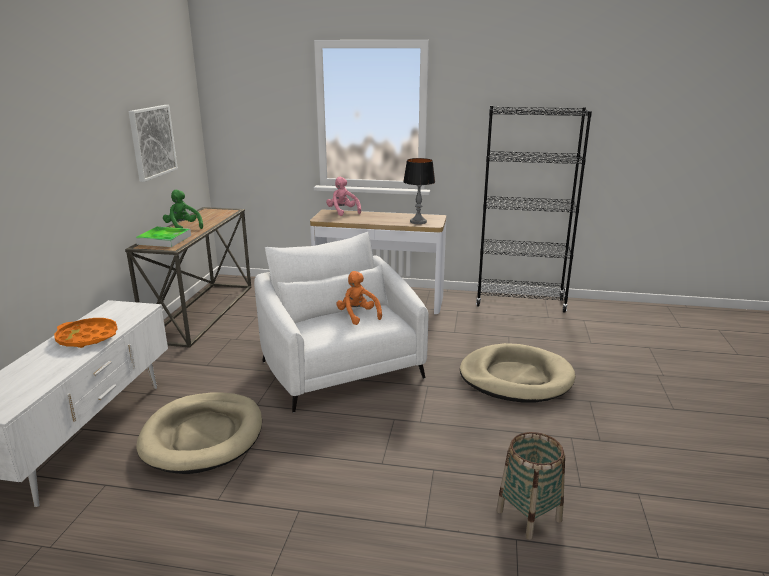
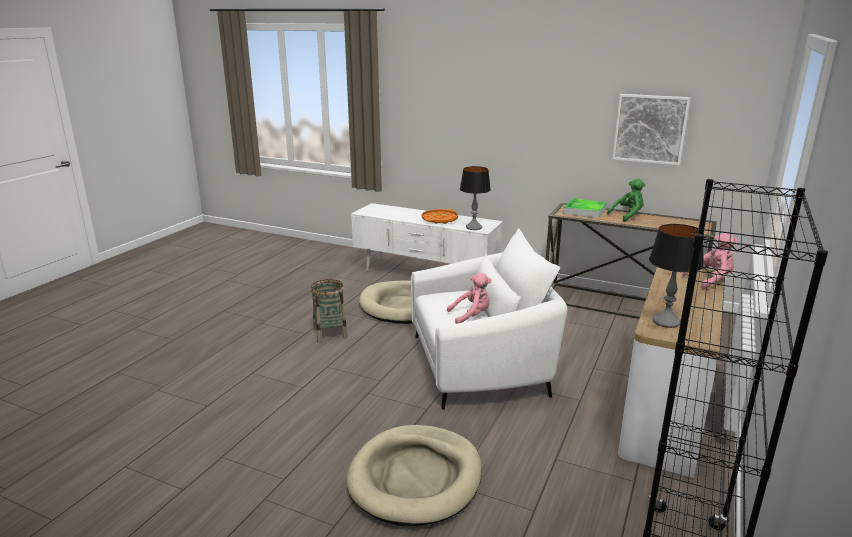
camera: 105 degrees right, 0 degrees up
(133, 313) = (474, 227): none -> table lamp
(358, 316) = (471, 316): orange plush toy -> pink plush toy
(529, 515) = (220, 418): basket -> basket (330, 333)

